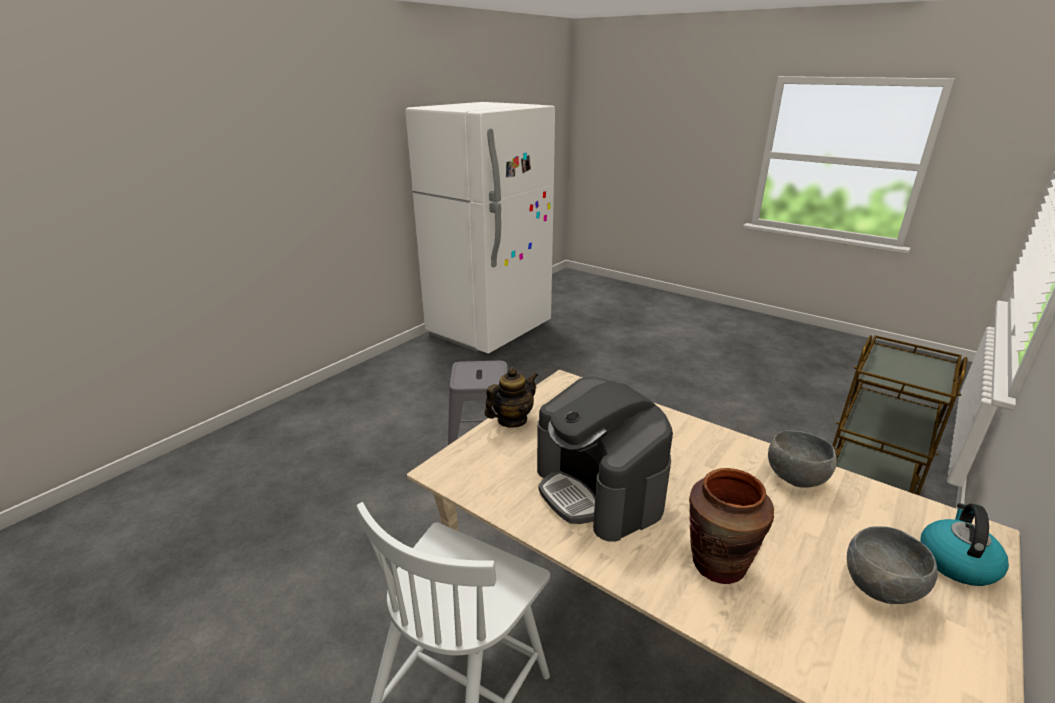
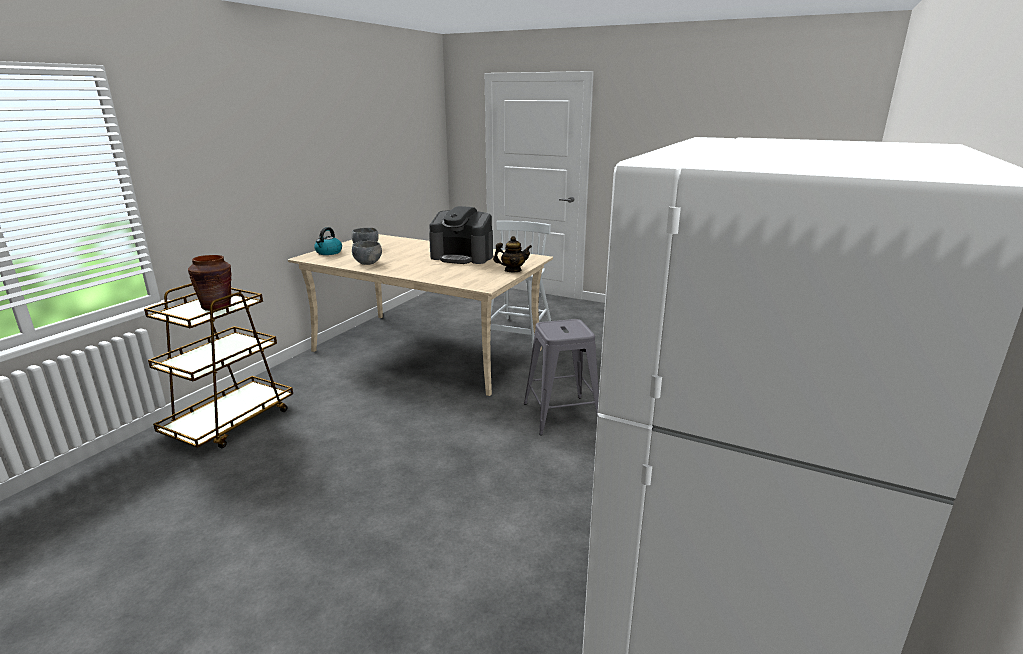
camera: 170 degrees right, 5 degrees down
(512, 420) = (512, 270): teapot -> teapot turned 135 degrees counterclockwise
(599, 489) = (462, 257): coffee machine -> coffee machine turned 150 degrees clockwise
(718, 564) = (420, 248): brown vase -> brown vase (217, 307)

